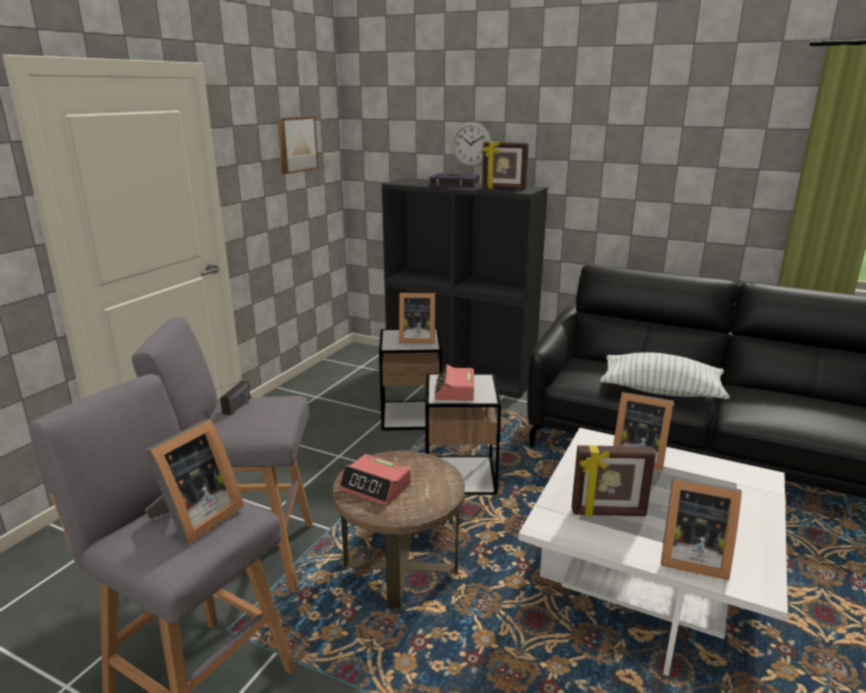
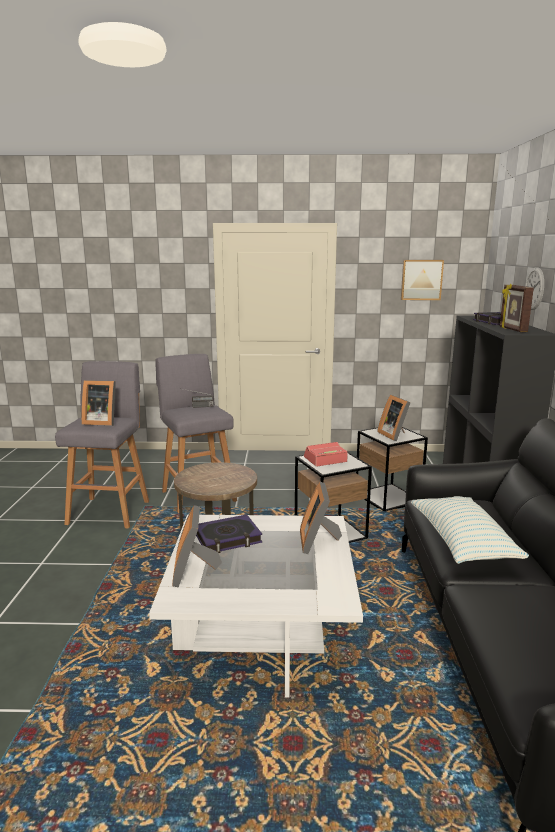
camera: 65 degrees right, 5 degrees down
(376, 487) = (208, 472): alarm clock -> none
(608, 513) = (228, 538): picture frame -> book

